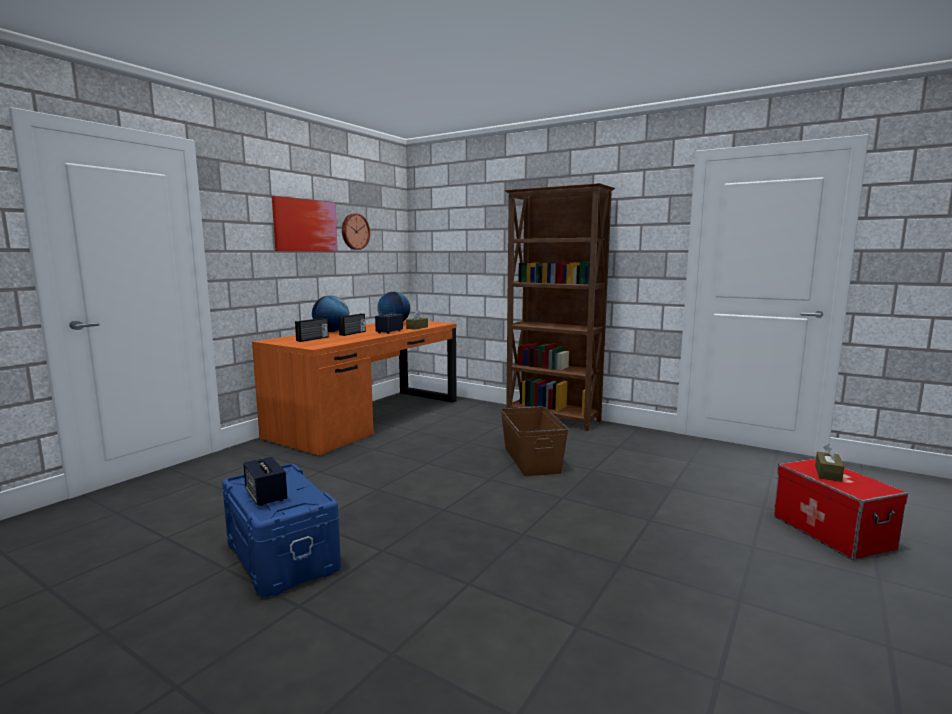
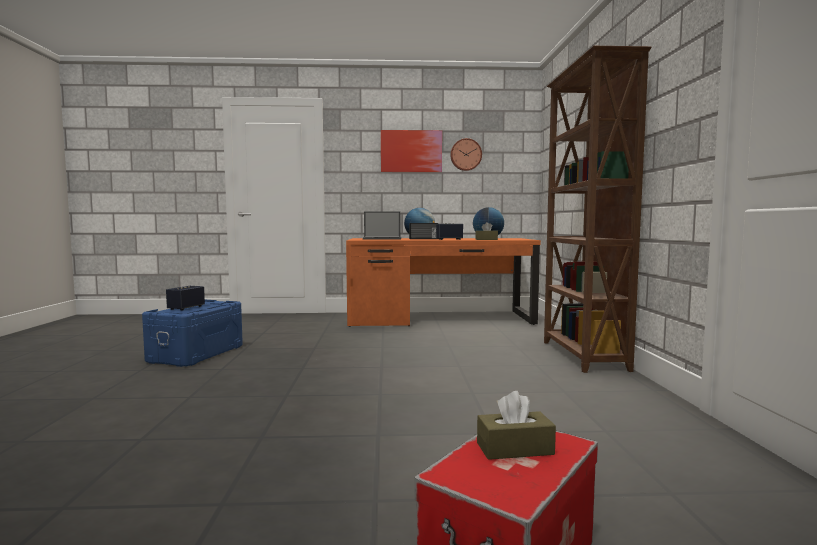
camera: 55 degrees right, 5 degrees down
(313, 339) = (382, 239): radio -> laptop
(532, 459) = (452, 369): brown storage box -> none

